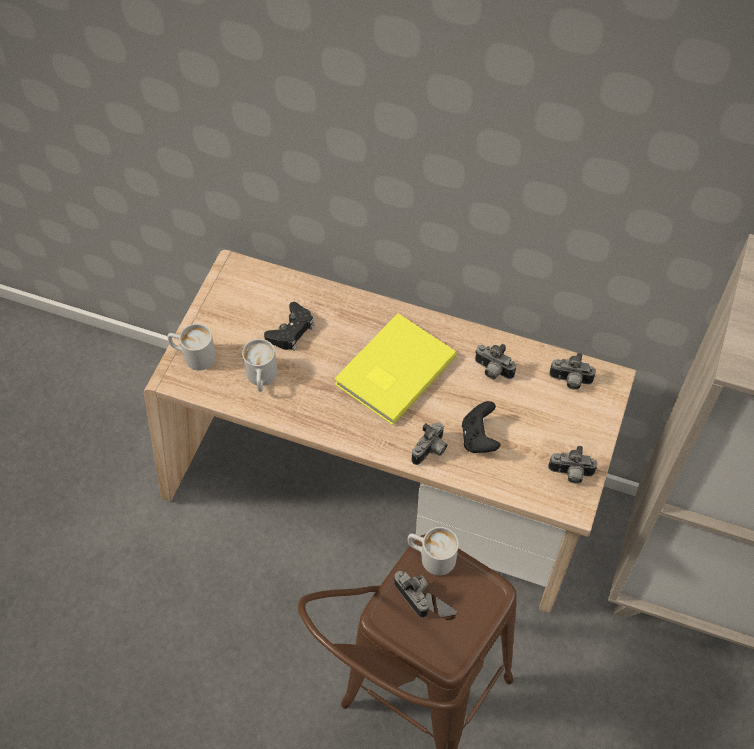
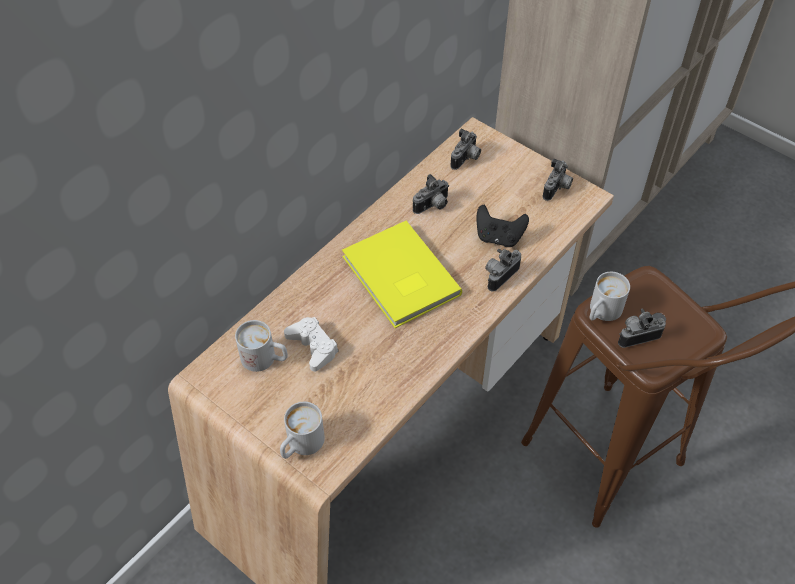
camera: 70 degrees left, 5 degrees down
(261, 379) = (360, 389): white mug -> white mug (265, 359)
(291, 331) = (313, 346): black game controller -> white game controller
(431, 451) = (499, 275): camera -> camera turned 105 degrees counterclockwise

